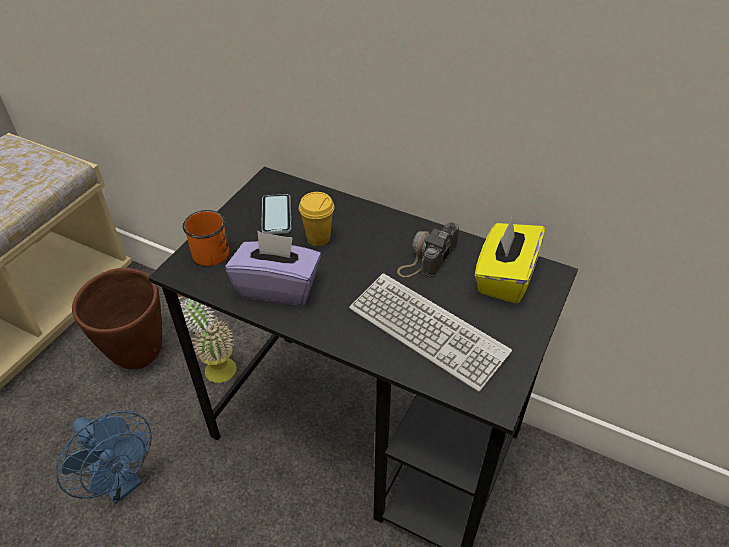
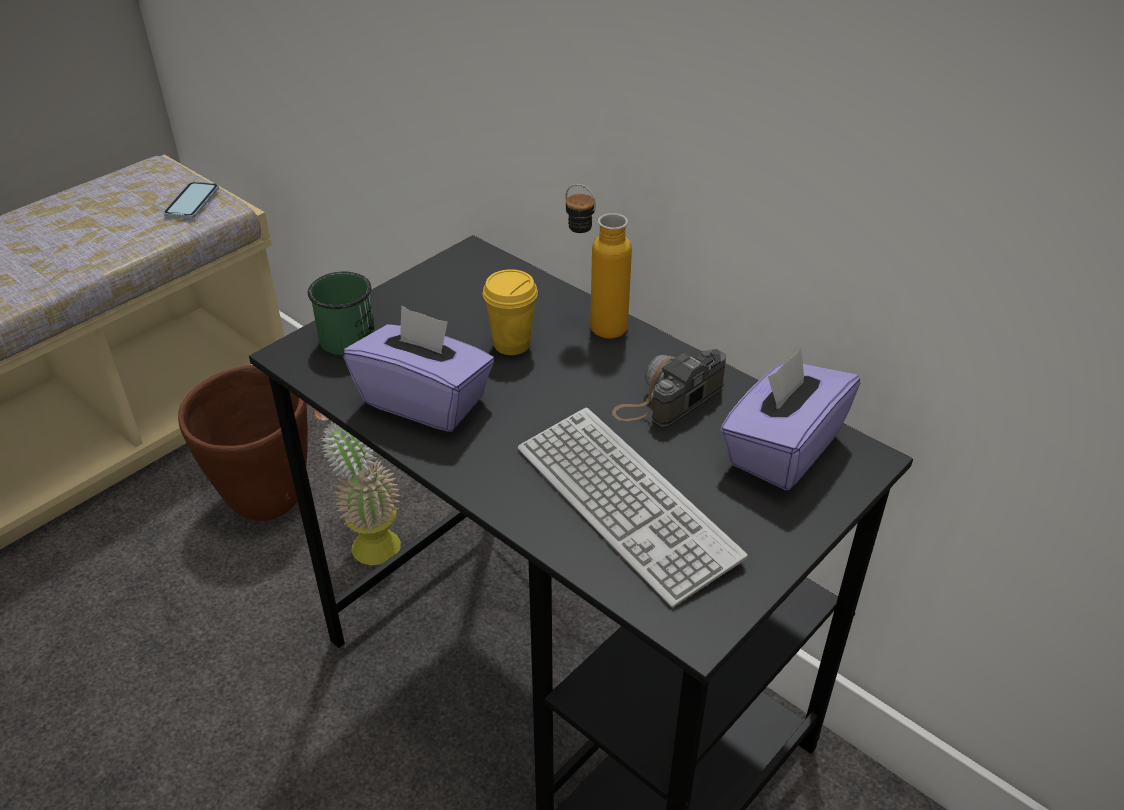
camera: 15 degrees right, 5 degrees down
(121, 482) = (184, 676): blue fan -> none
(210, 249) = (350, 333): orange mug -> green mug
(276, 215) = (463, 303): phone -> phone (192, 202)
(364, 215) = (595, 324): none -> bottle
(504, 277) = (782, 449): yellow tissue box -> purple tissue box

